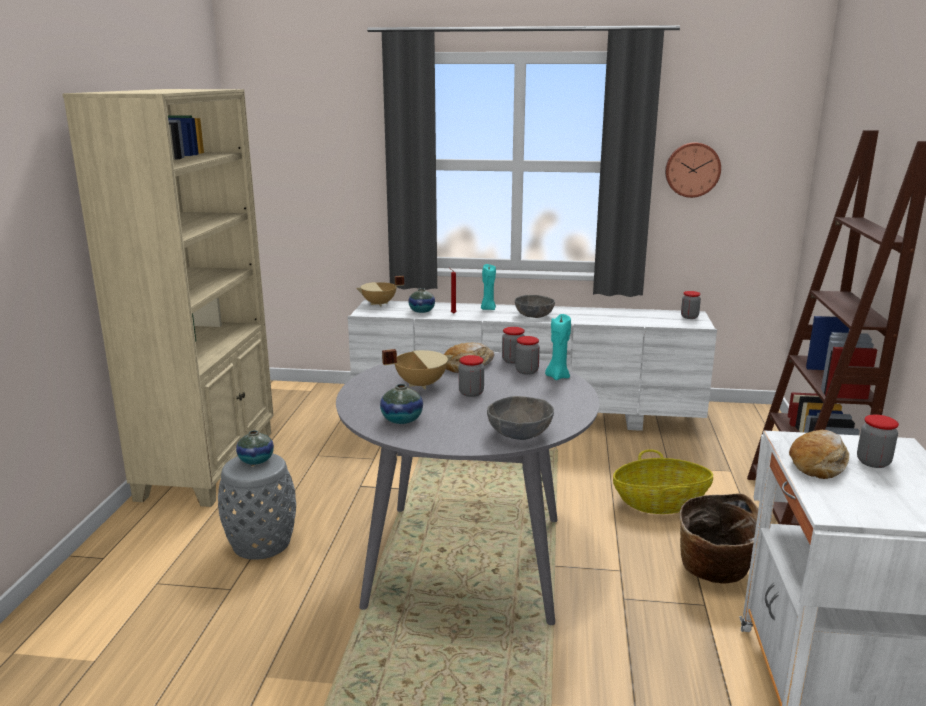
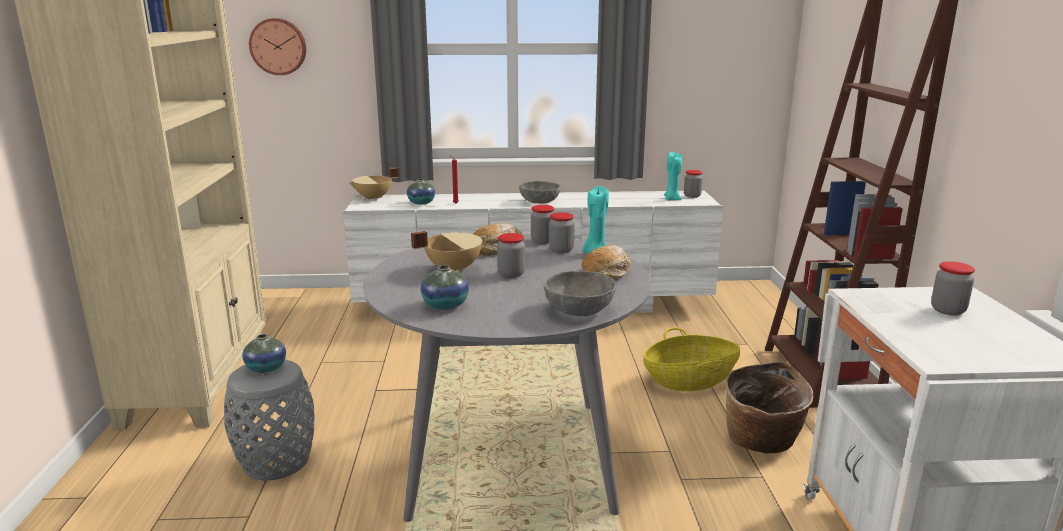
camera: 10 degrees left, 0 degrees up
(488, 309) = (490, 197): turquoise candle -> turquoise candle (671, 199)
(692, 169) = (686, 49): wall clock -> wall clock (278, 46)
(818, 463) = (898, 315): bread -> bread (607, 273)

